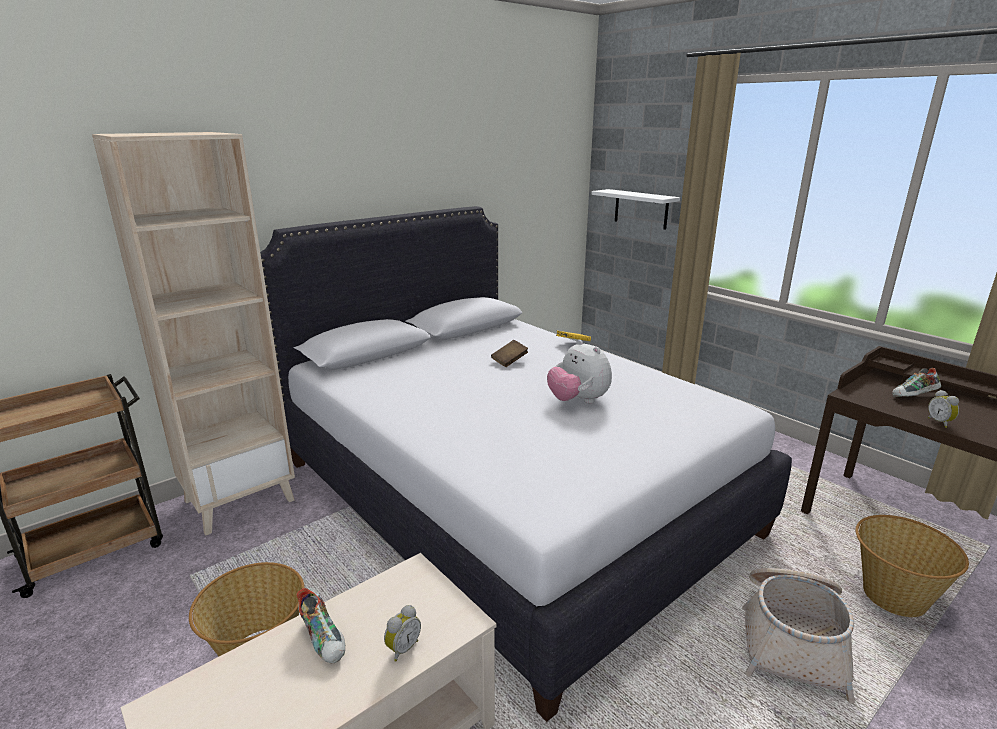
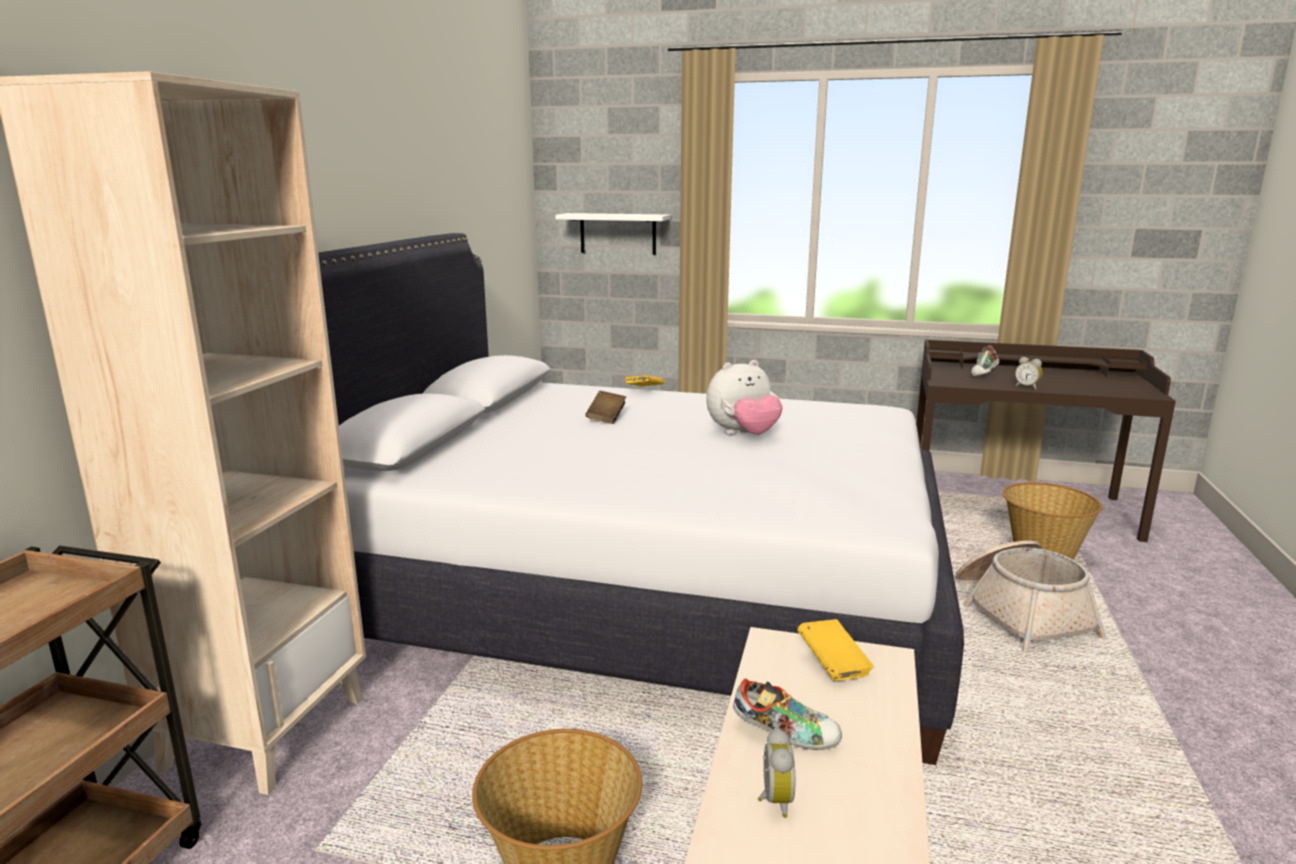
camera: 35 degrees left, 5 degrees down
(402, 648) = (871, 704): alarm clock -> alarm clock (773, 801)
(424, 606) = (833, 665): none -> yellow book
(578, 401) = (743, 435): plush toy -> plush toy turned 45 degrees counterclockwise

